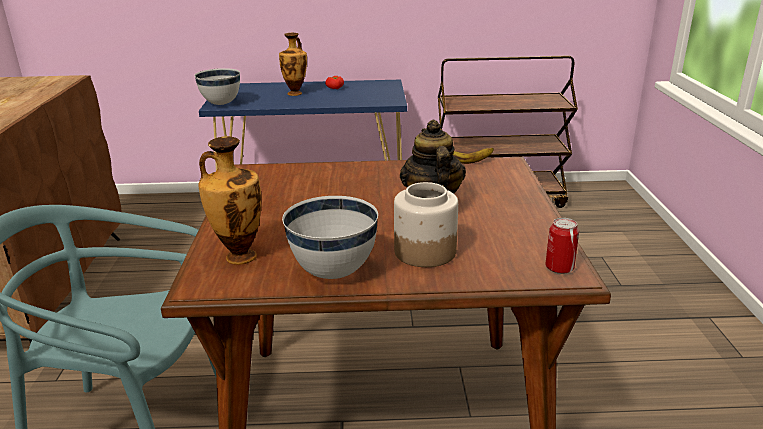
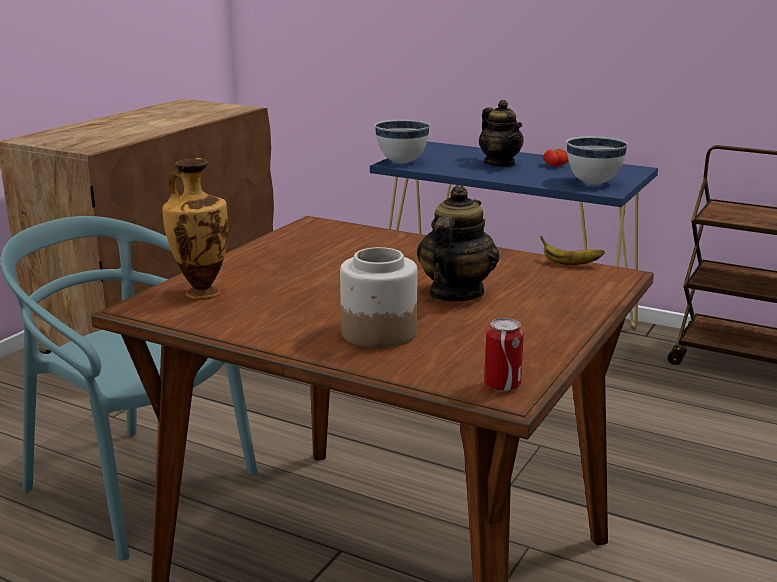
camera: 30 degrees right, 5 degrees down
(295, 93) = (500, 164): vase -> teapot
(334, 273) = (264, 327): white bowl -> white bowl (593, 183)

